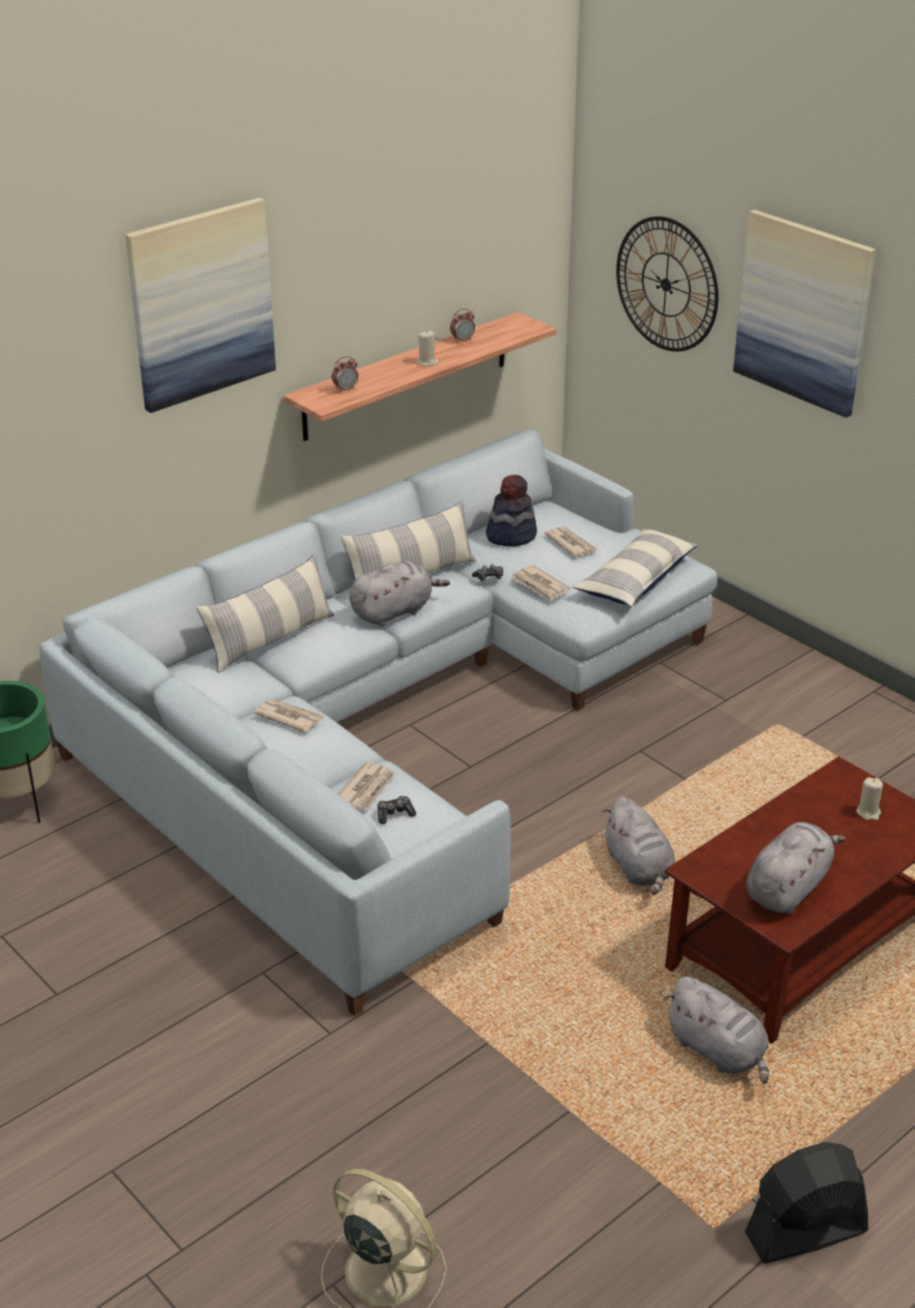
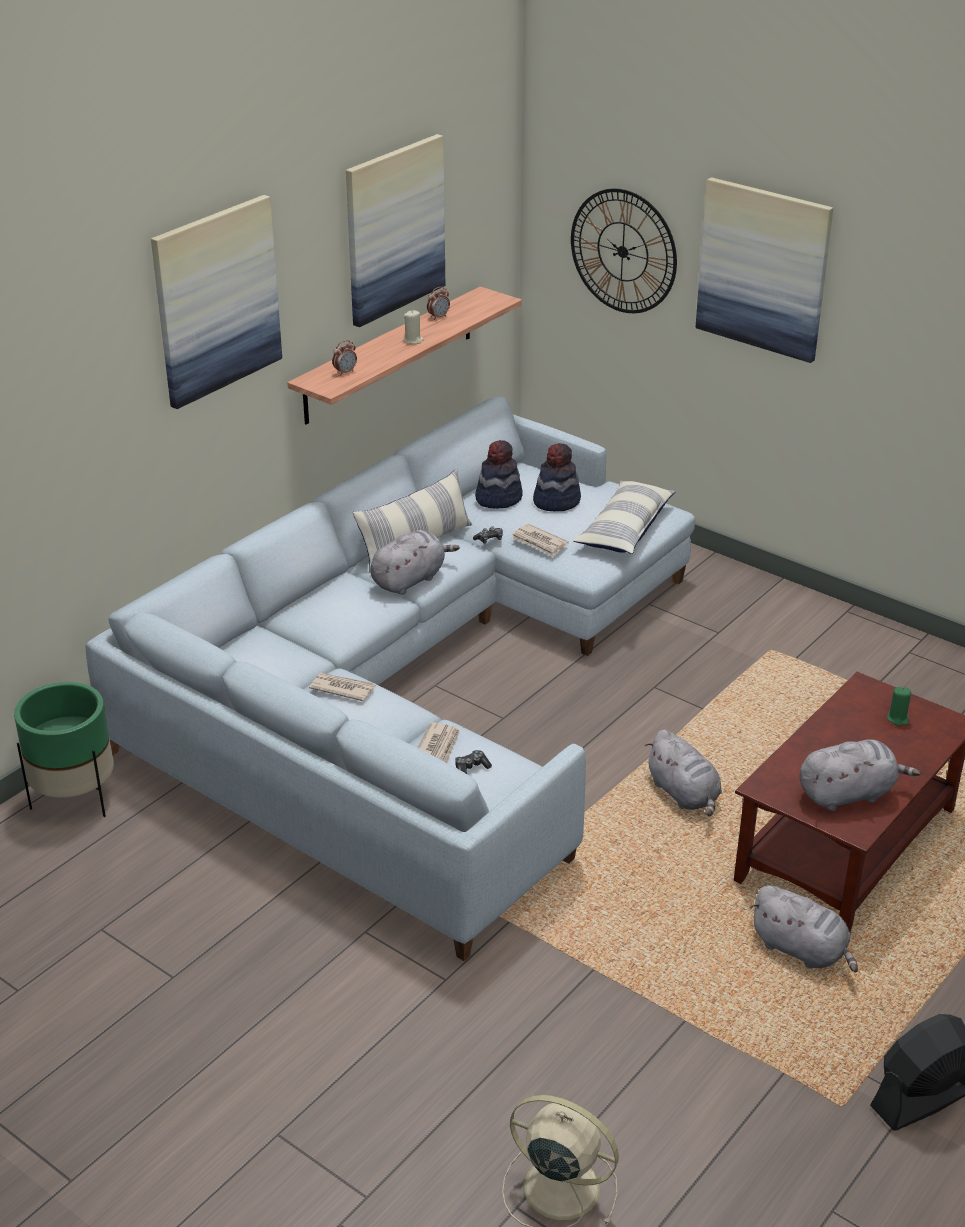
camera: 10 degrees left, 0 degrees up
(270, 640) = (301, 617): pillow -> none
(414, 244) = (394, 229): none -> picture
(570, 544) = (556, 501): newspaper -> hat
(788, 888) = (849, 794): grey plush toy -> grey plush toy turned 45 degrees clockwise
(868, 812) = (898, 719): beige candle -> green candle

